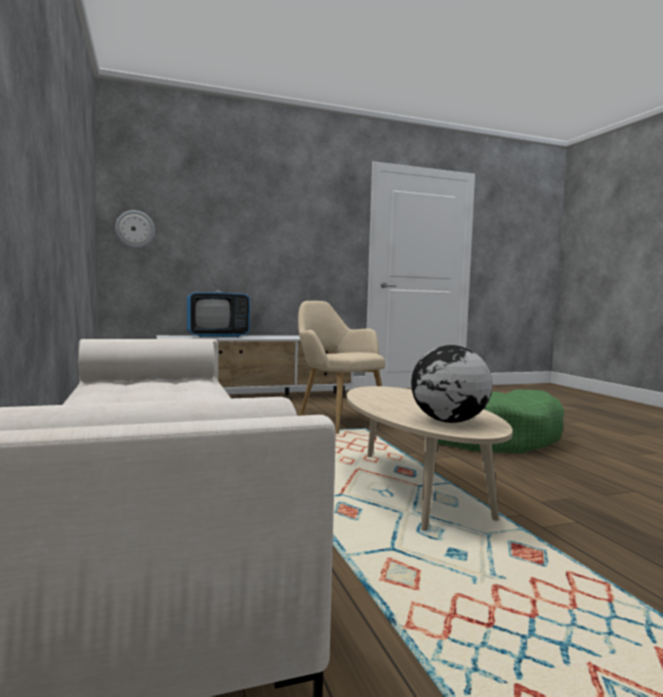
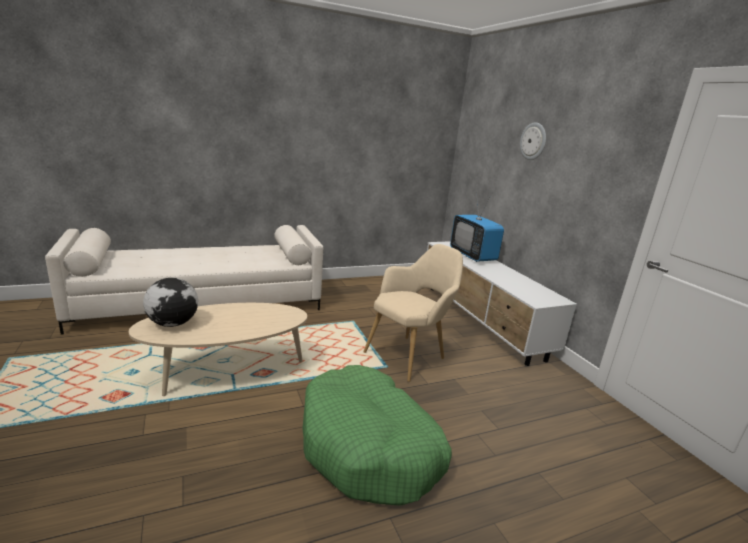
camera: 85 degrees right, 15 degrees up
(135, 229) = (467, 157): wall clock -> wall clock (533, 141)

